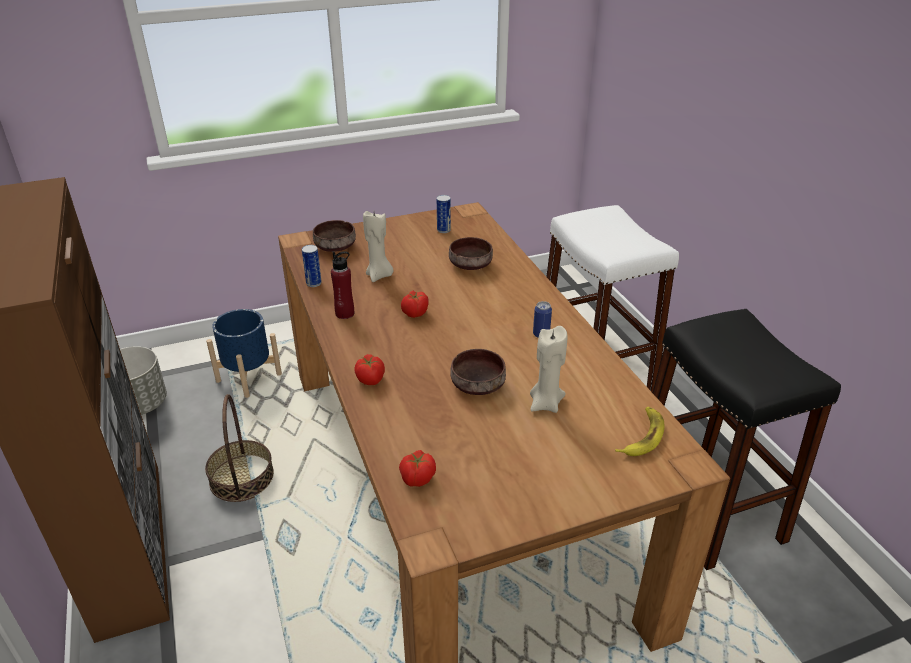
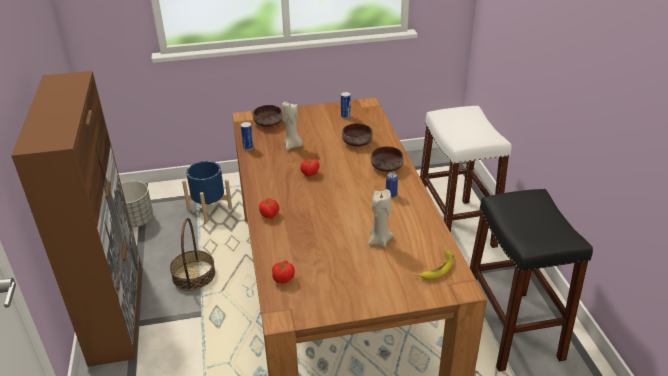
camera: 10 degrees right, 0 degrees up
(345, 313) = (263, 170): red bottle -> none
(478, 385) = (338, 224): brown bowl -> brown bowl (387, 167)

